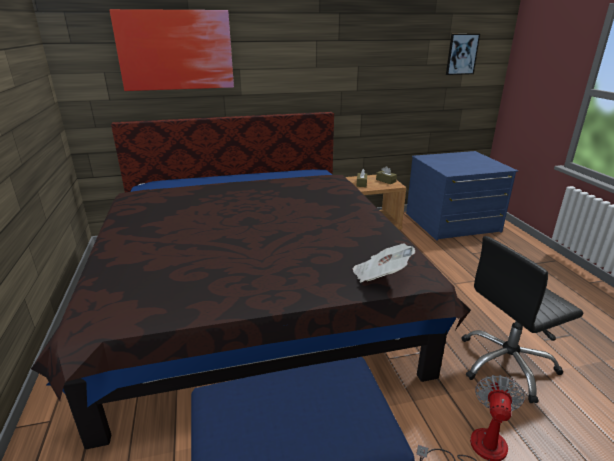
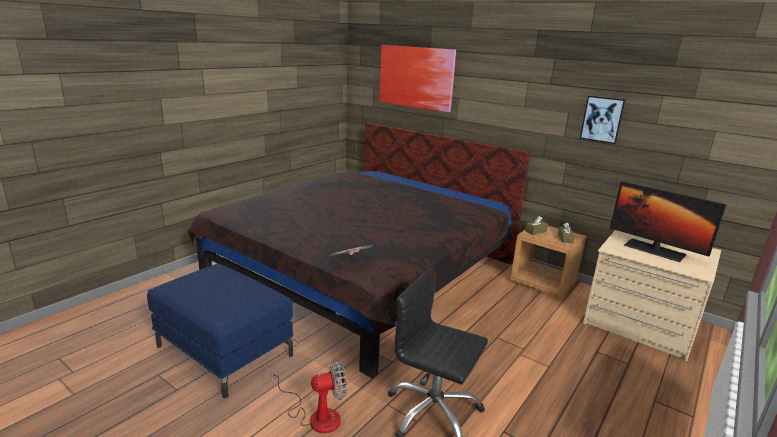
camera: 50 degrees right, 5 degrees down
(452, 223) = (640, 323): blue dresser -> beige dresser
(461, 54) = (711, 118): picture -> picture (602, 119)
(462, 164) = (654, 250): none -> monitor

